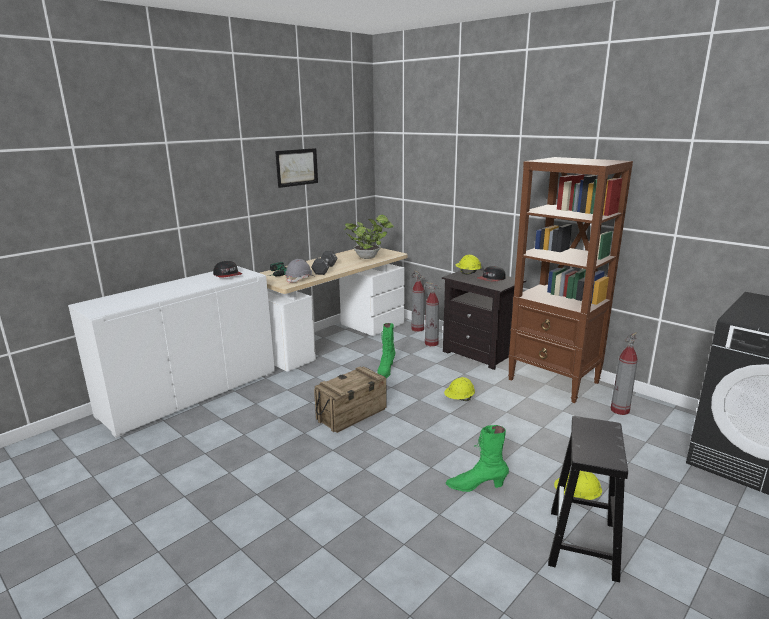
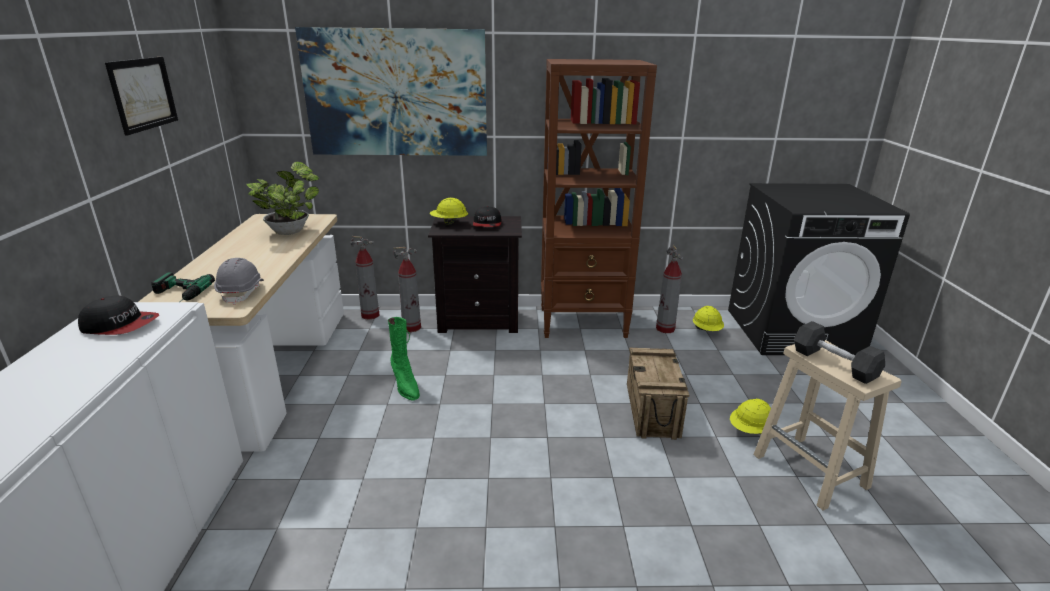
camera: 45 degrees left, 5 degrees up
(325, 269) = (255, 266): black dumbbell -> black dumbbell (834, 364)
(352, 414) = (443, 464): crate -> crate (652, 411)
(454, 176) = (396, 93): none -> picture
(459, 399) = (531, 382): yellow hard hat -> yellow hard hat (707, 330)
(476, 486) = (675, 471): green boot -> none
(583, 544) = (811, 472): black stool -> beige stool

